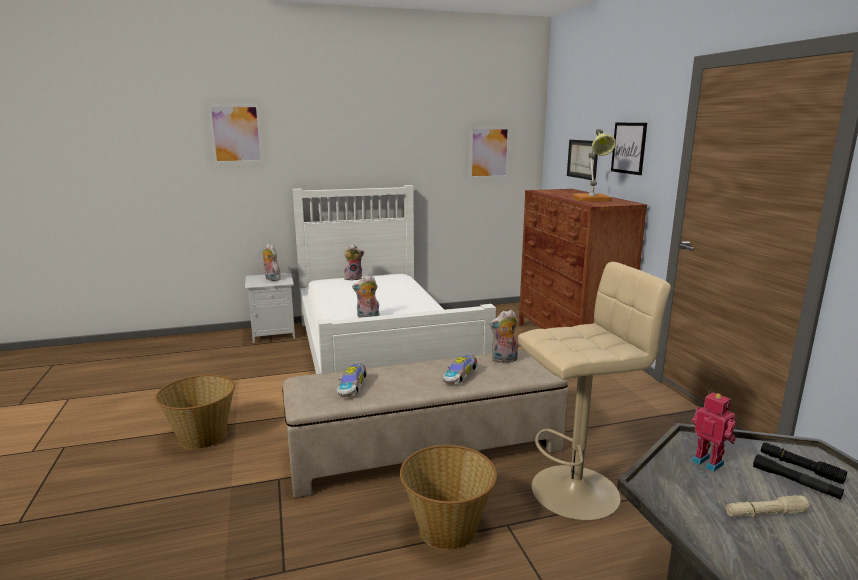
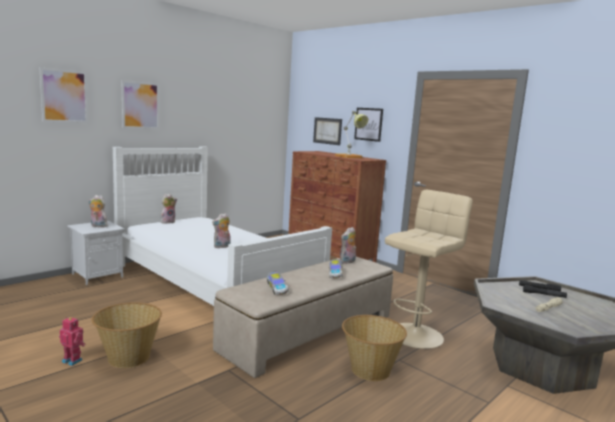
camera: 30 degrees left, 5 degrees down
(489, 152) = (255, 124): picture -> picture (140, 105)
(708, 461) = (504, 293): toy robot -> toy robot (73, 360)

